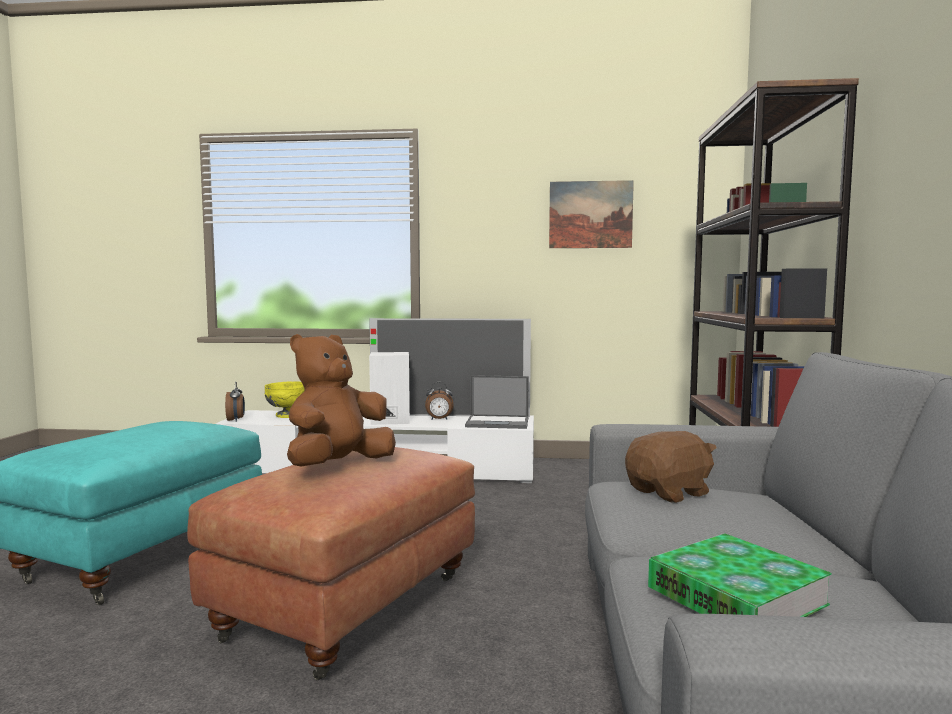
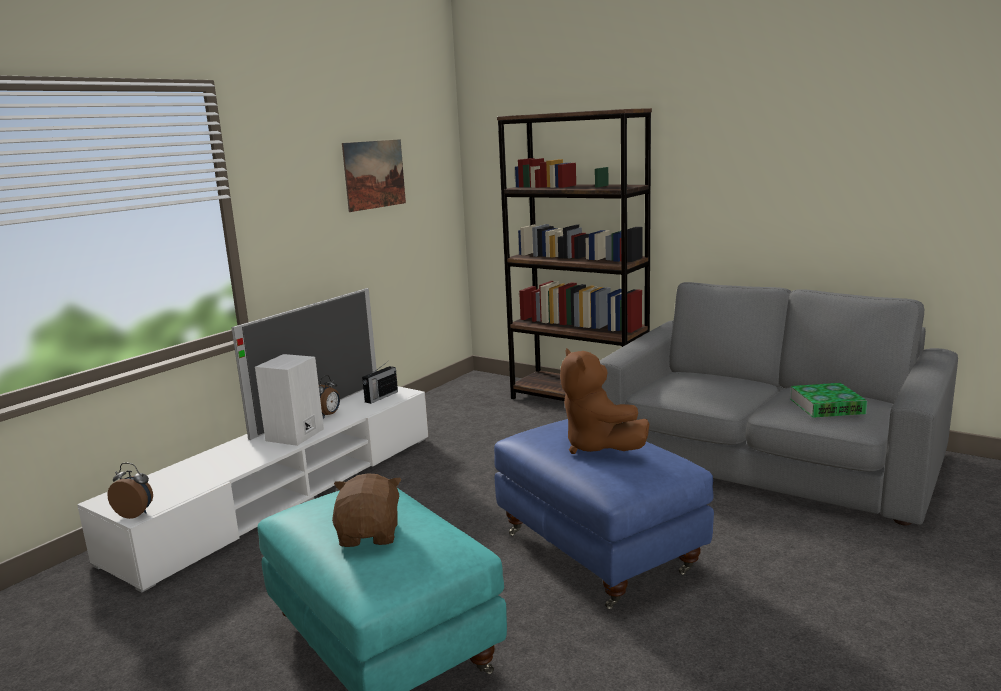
camera: 60 degrees left, 10 degrees up
(286, 416) = (170, 482): yellow bowl -> none
(349, 611) = (599, 552): brown ottoman -> blue ottoman
(498, 423) = (380, 397): laptop -> radio
(669, 492) = (687, 385): brown plush toy -> brown plush toy (370, 535)

